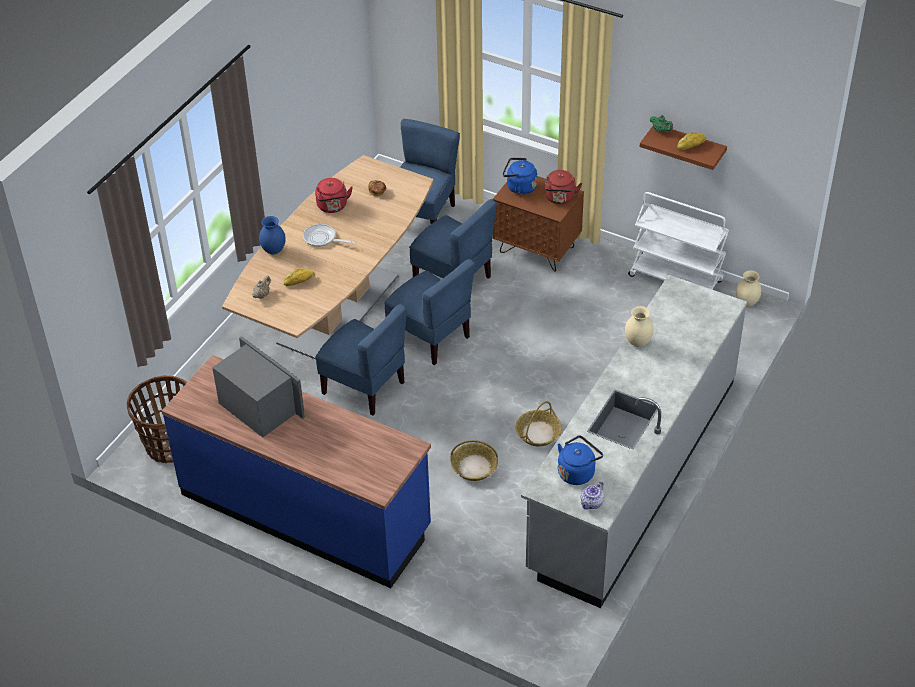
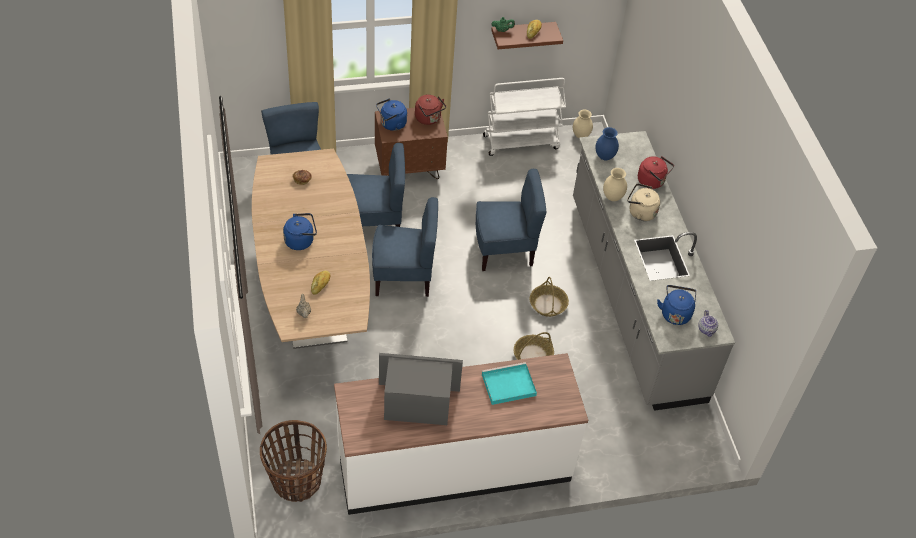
camera: 45 degrees left, 5 degrees up
(273, 250) = (272, 271): blue vase -> blue vase (604, 156)
(305, 511) = (454, 465): blue counter -> white counter
(322, 239) = (301, 240): frying pan -> blue kettle
(333, 207) = (281, 210): red kettle -> red kettle (652, 182)
(347, 438) = (507, 385): none -> turquoise tray
(364, 387) = (396, 343): blue chair -> blue chair (504, 250)
(650, 369) = (640, 212): none -> beige kettle

